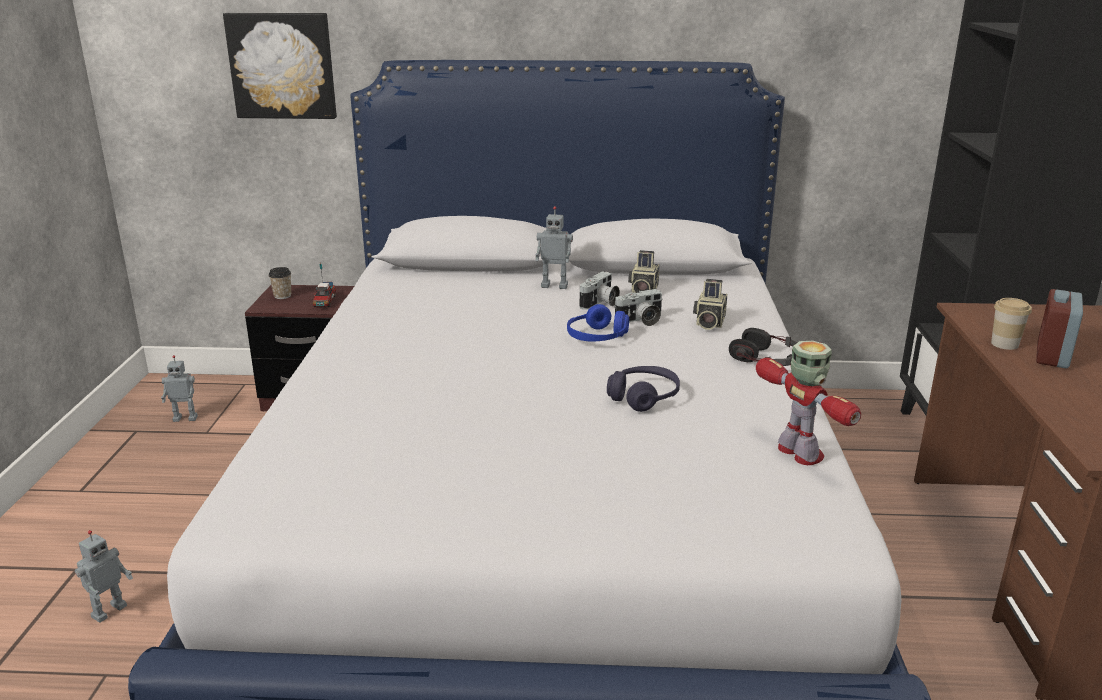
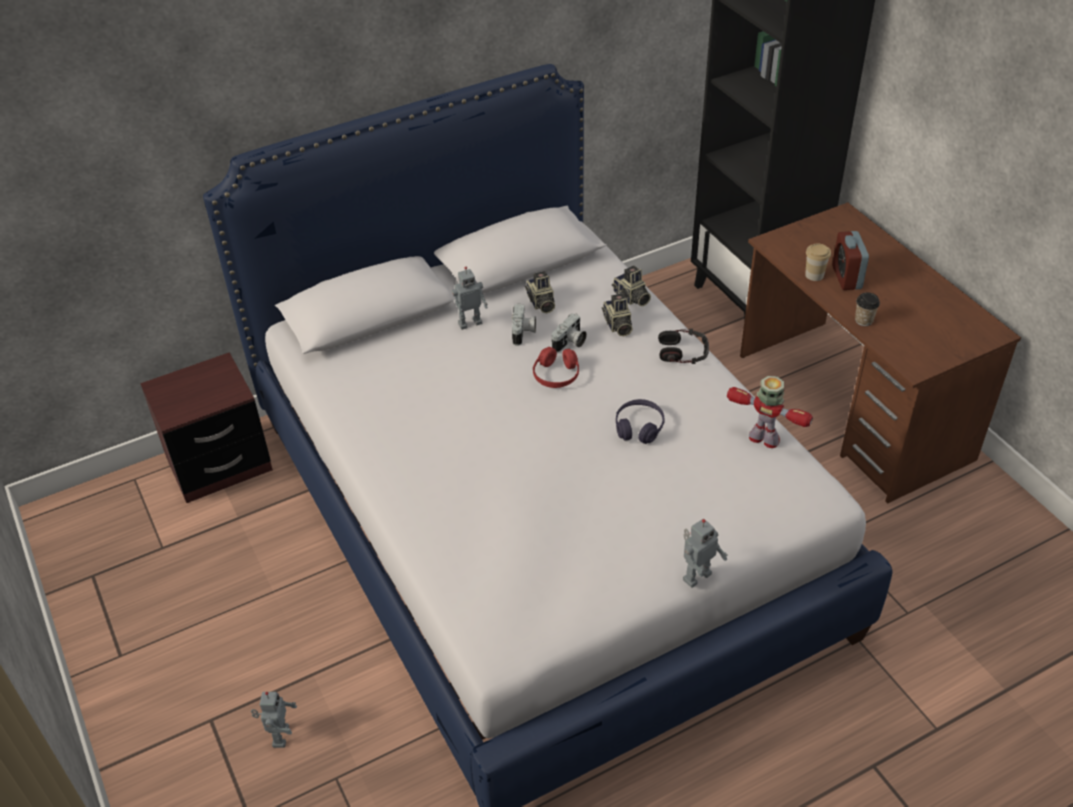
camera: 30 degrees left, 20 degrees up
(185, 418) = (123, 541): toy robot -> toy robot (696, 576)
(282, 65) = (116, 187): picture -> none
(282, 296) = (172, 395): cup -> cup (863, 320)
(325, 301) = (221, 387): toy truck -> none
(597, 337) = (556, 375): blue headphones -> red headphones
(747, 309) = (631, 298): none -> camera

